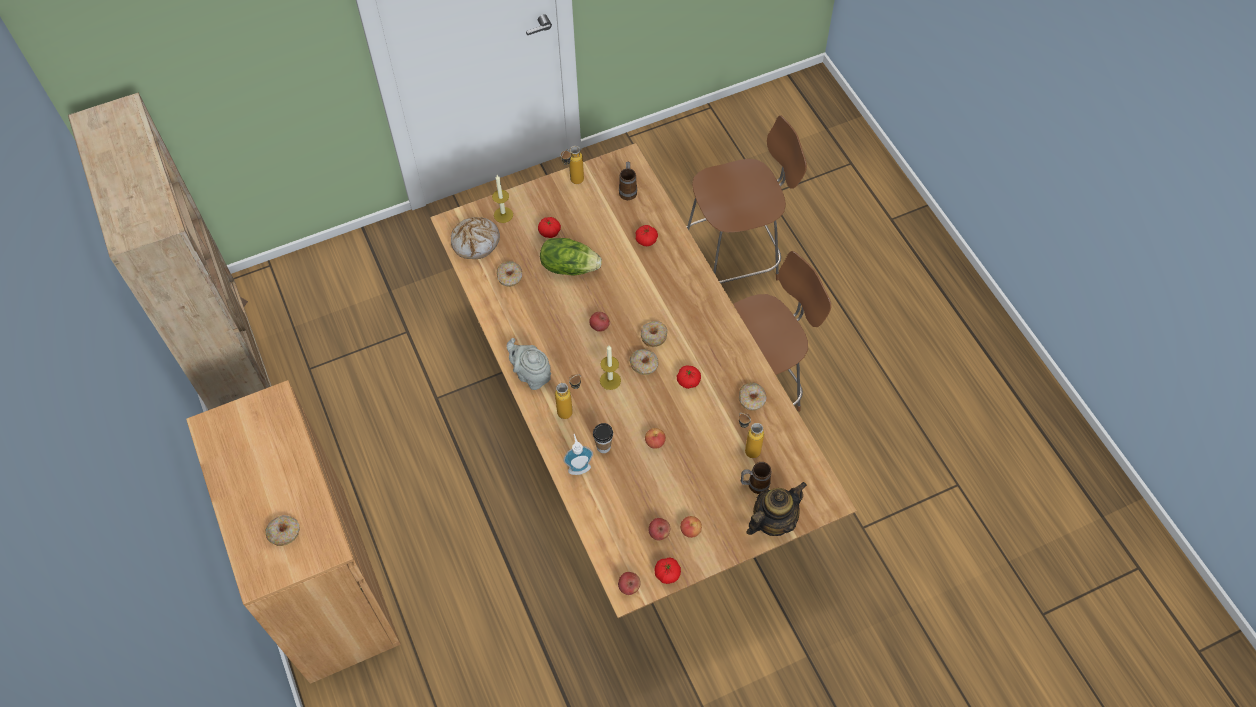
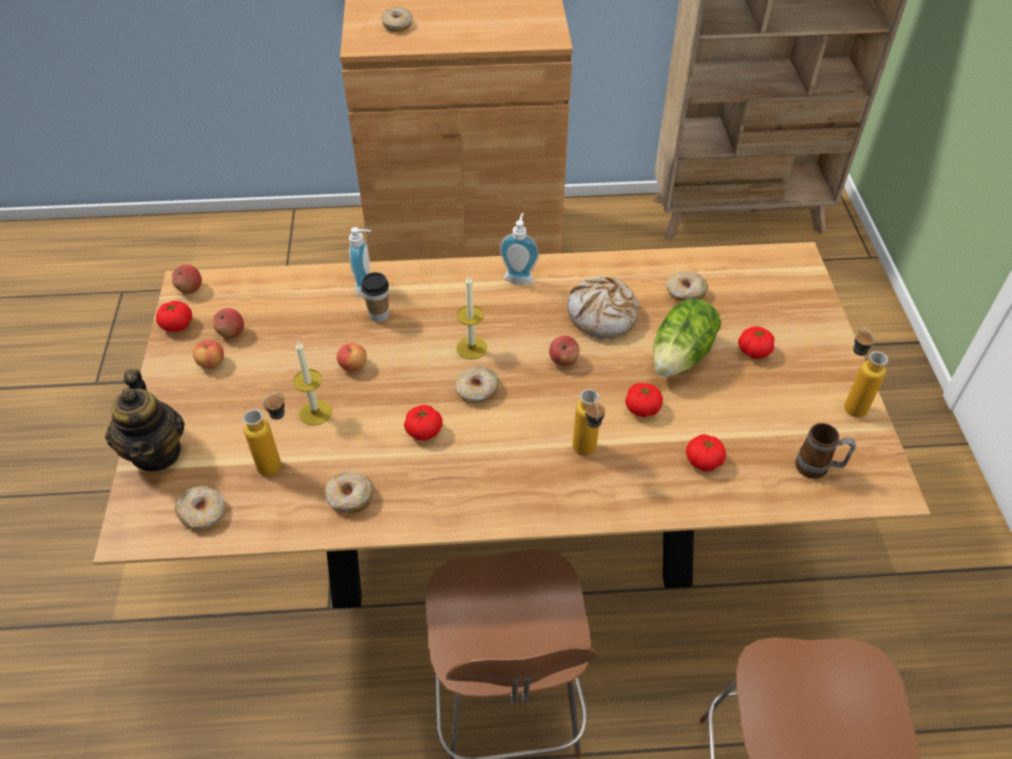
camera: 110 degrees right, 10 degrees down
(476, 242) = (758, 273): bread -> bread (602, 315)
(503, 215) = (800, 310): candle -> candle (315, 412)
(531, 375) = (519, 277): grey teapot -> soap dispenser
(570, 410) = (449, 299): bottle -> bottle (586, 455)
(620, 277) = (642, 408): none -> tomato
(653, 336) = (519, 415): donut -> donut (203, 513)
(754, 485) = (221, 450): mug -> none

